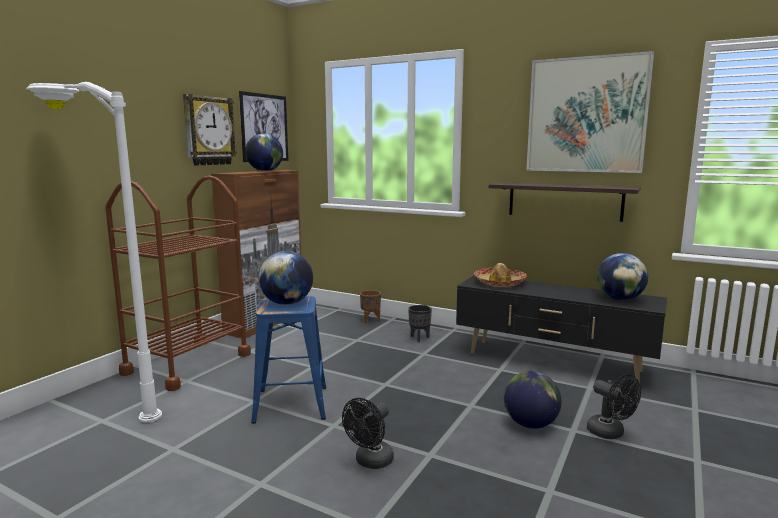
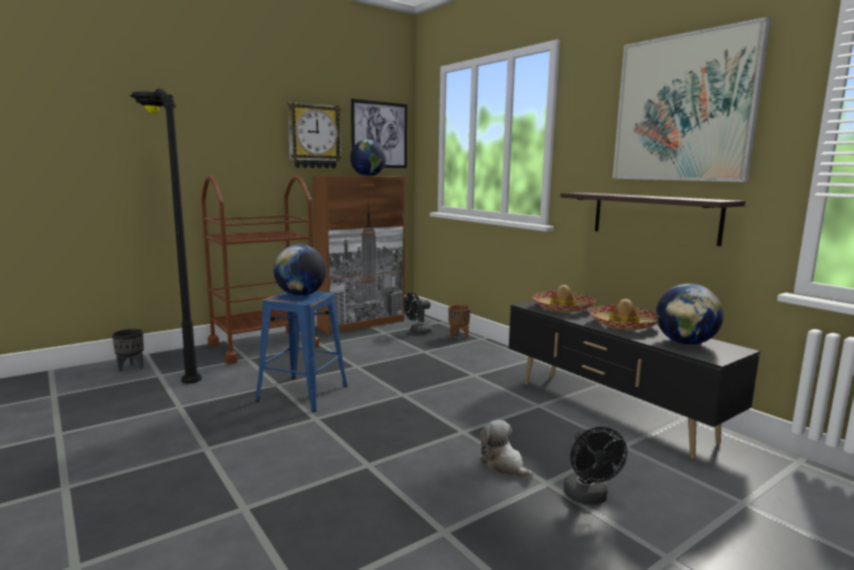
camera: 25 degrees right, 0 degrees up
(108, 402) = (178, 363): white floor lamp -> black floor lamp
(370, 462) = (308, 456): black fan -> black fan (417, 332)
(419, 338) = (487, 360): black planter -> black planter (131, 367)
(530, 424) = (503, 465): globe -> plush toy
(561, 291) = (623, 325): none -> hat

